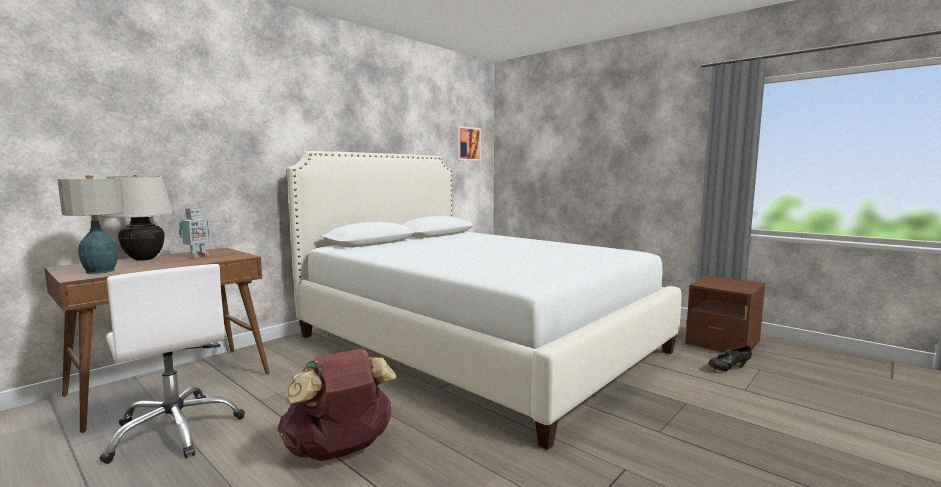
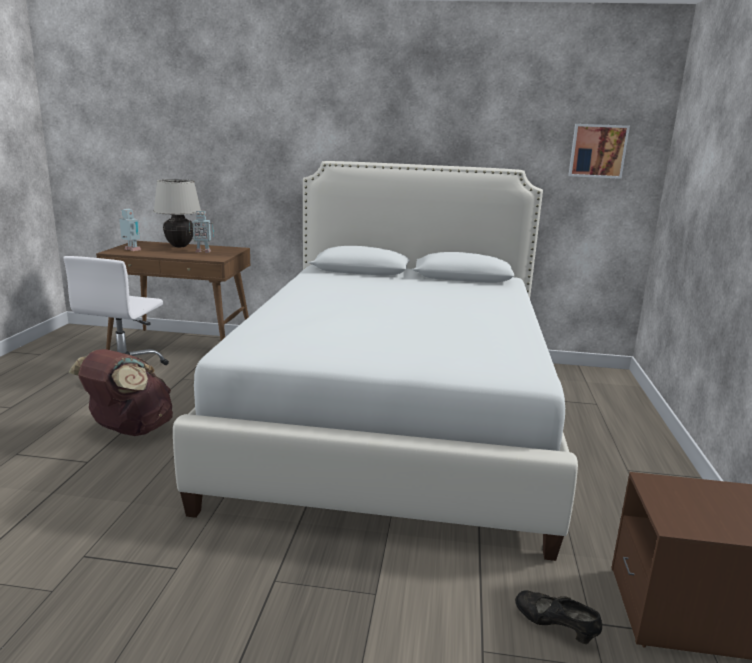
camera: 55 degrees right, 10 degrees up
(100, 271) = (131, 250): table lamp -> toy robot

